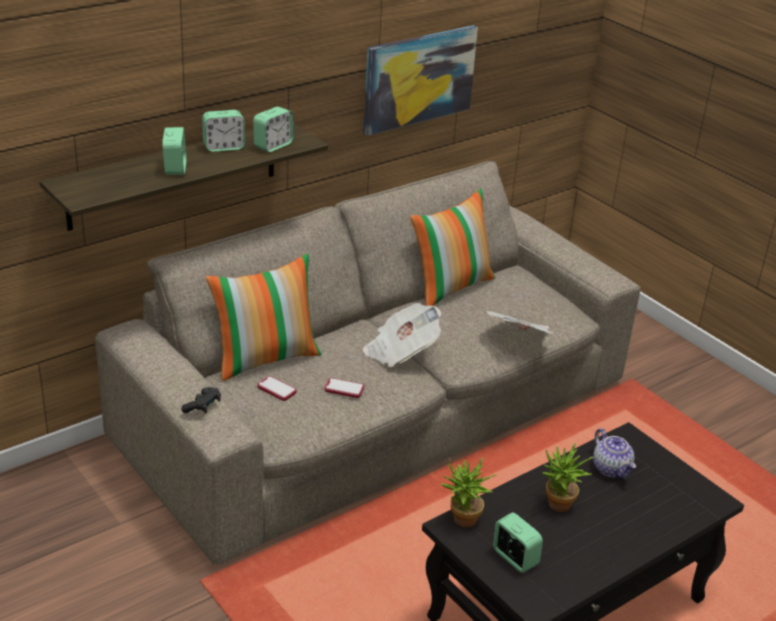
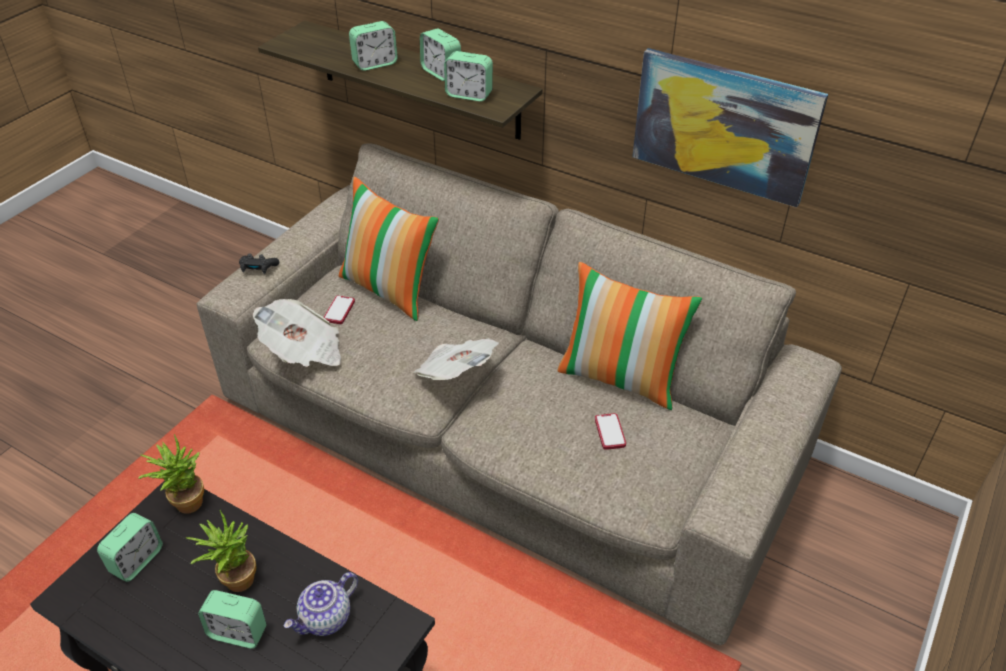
camera: 70 degrees right, 10 degrees up
(344, 389) = (364, 353): phone -> phone (610, 432)
(521, 338) = (548, 466): newspaper -> newspaper (303, 351)
(608, 513) = (238, 632): none -> alarm clock

